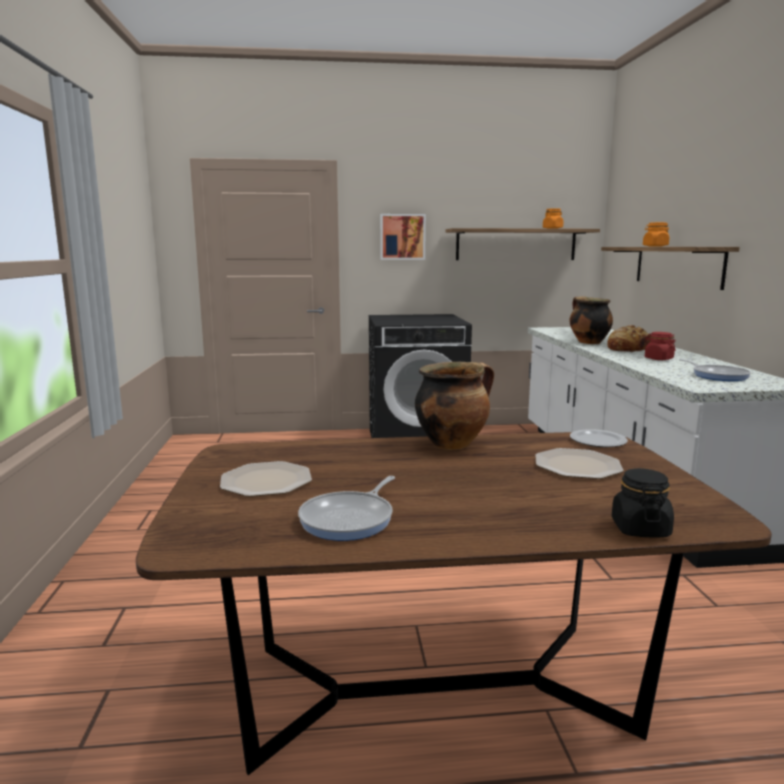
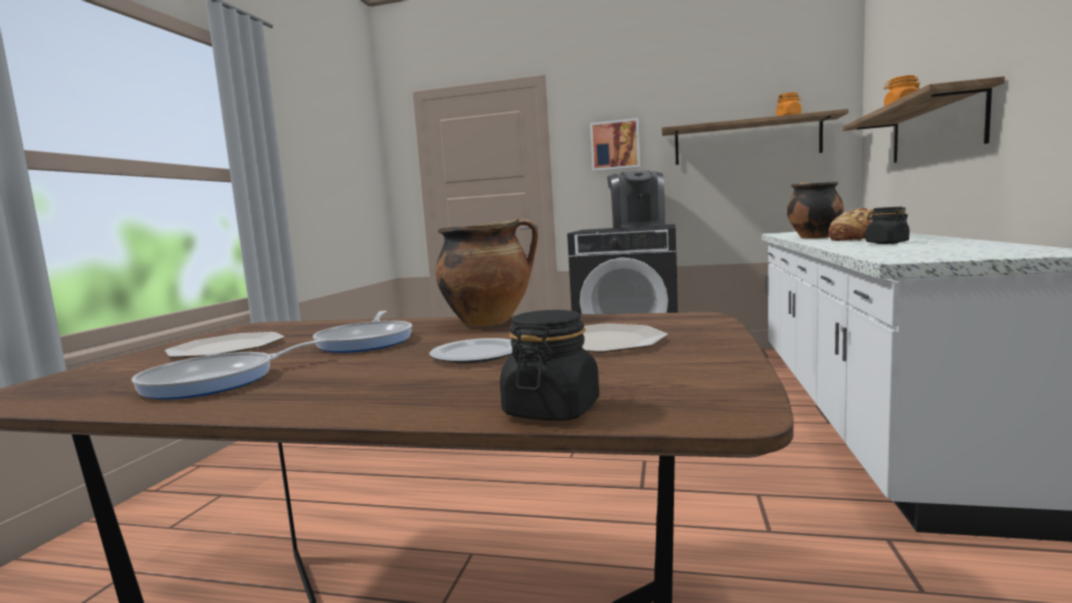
camera: 20 degrees right, 5 degrees down
(425, 317) = (637, 227): none -> coffee machine
(597, 441) = (683, 319): plate -> plate (477, 354)
(658, 359) = (886, 243): red jar -> black jar
(717, 375) = (952, 250): frying pan -> frying pan (367, 341)

